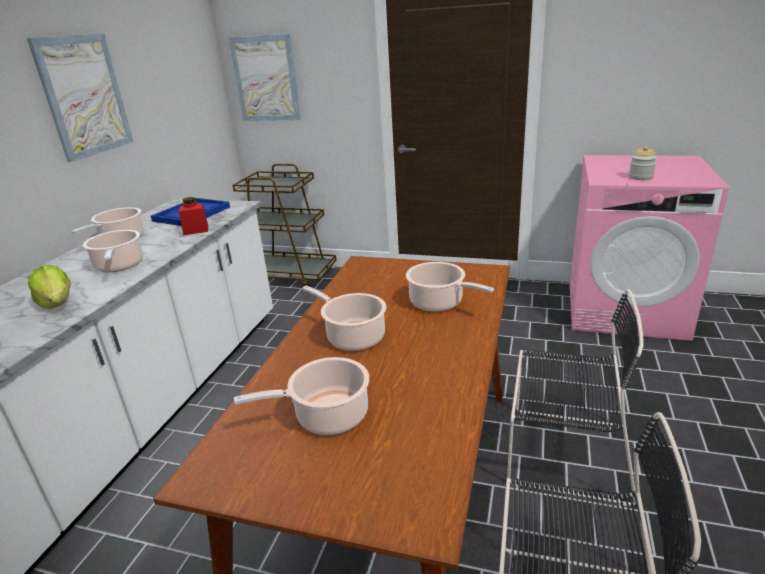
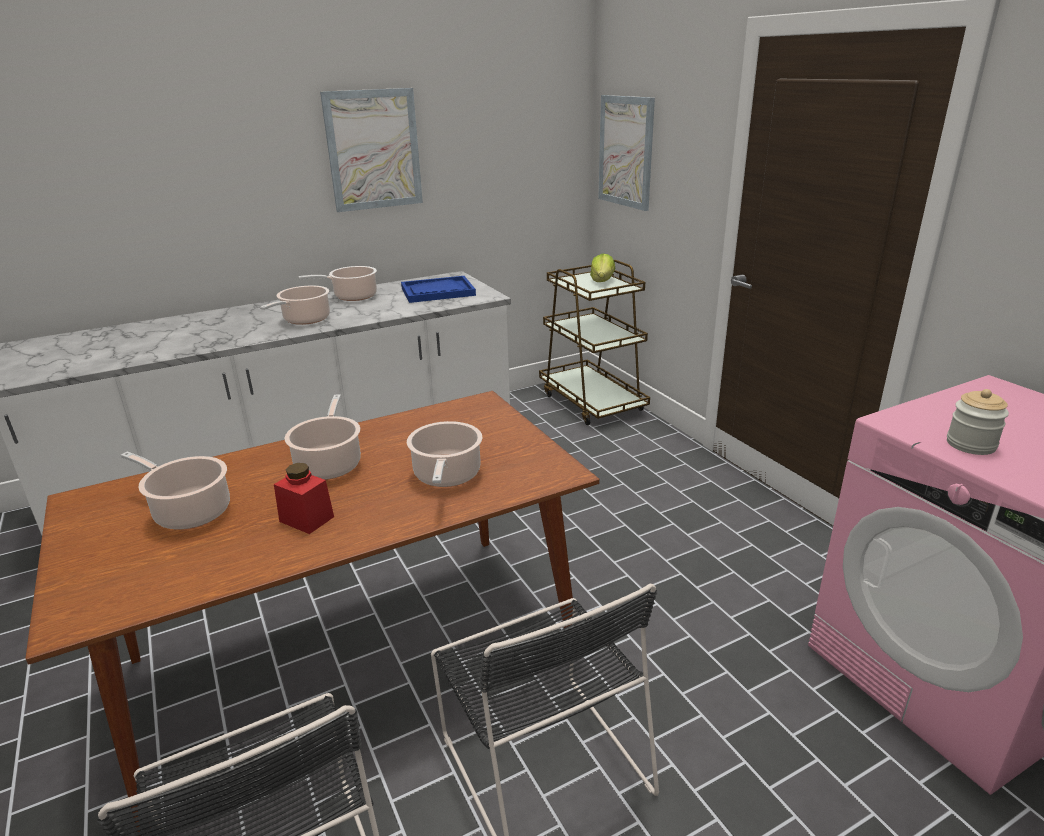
camera: 45 degrees right, 0 degrees up
(57, 303) = (224, 334): lettuce -> lettuce (602, 281)
(196, 230) = (406, 309): red jar -> red jar (306, 519)

